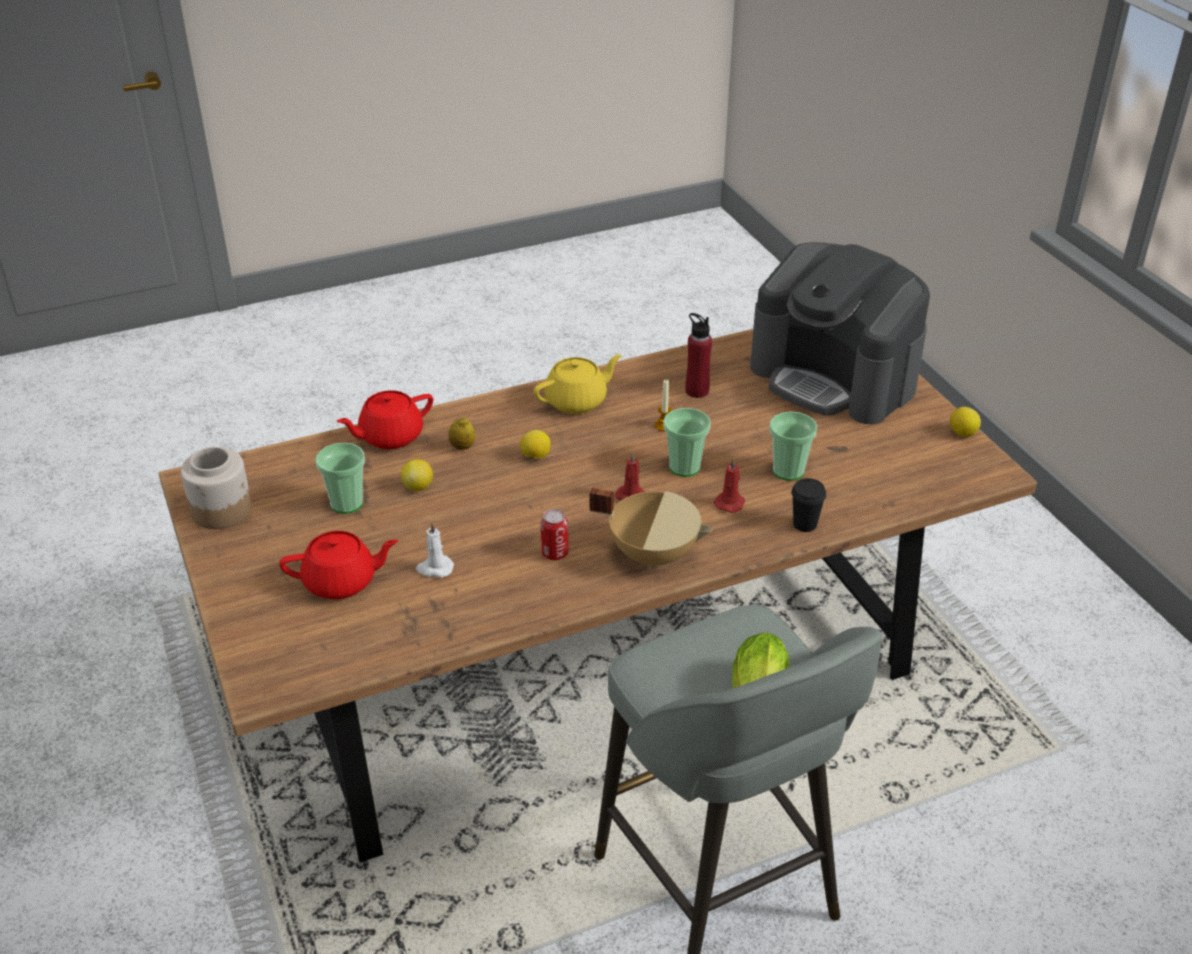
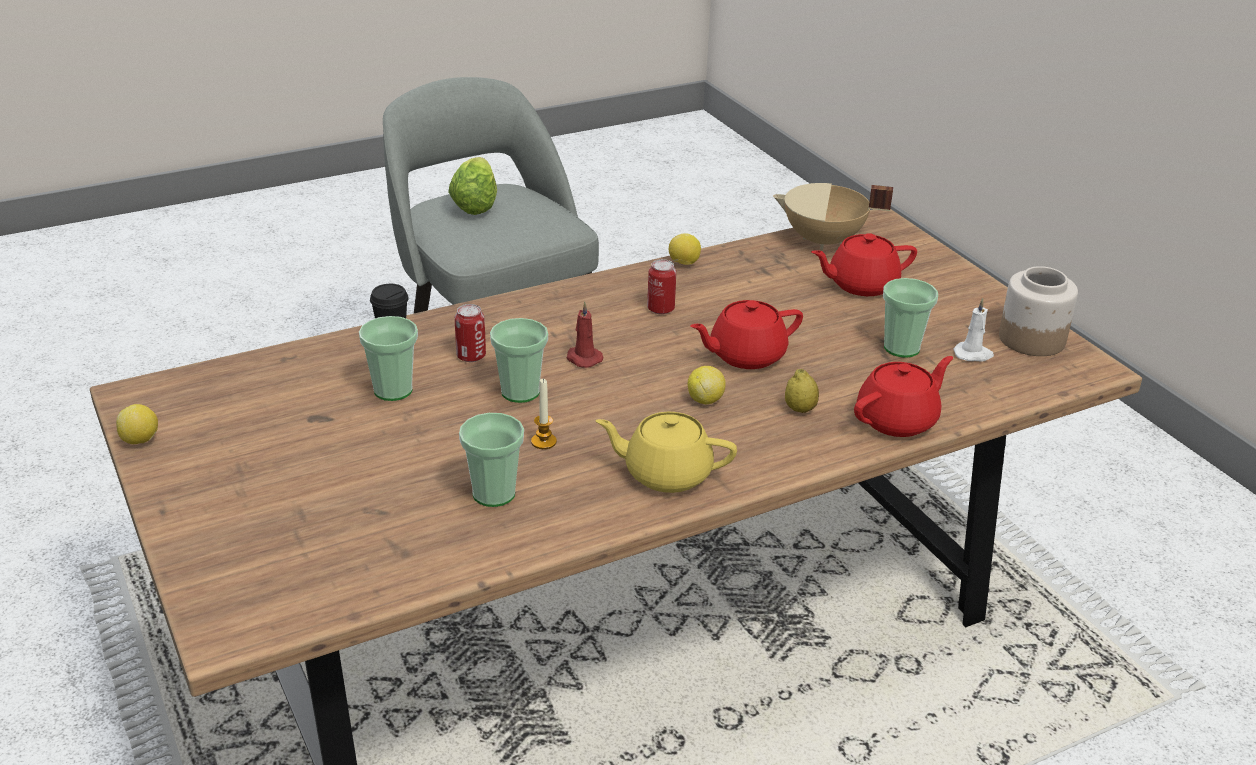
camera: 175 degrees right, 5 degrees down
(418, 486) = (831, 365): lemon -> lemon (683, 263)
(434, 568) = (777, 295): white candle -> white candle (973, 354)
(489, 498) = (745, 355): none -> red teapot
(577, 401) = (666, 473): yellow teapot -> yellow teapot turned 45 degrees clockwise
(653, 553) = (559, 310): beige cooking pot -> beige cooking pot (823, 241)
(697, 391) = (494, 493): red bottle -> cup
(730, 502) = (471, 356): red candle -> can
(834, 377) = (278, 521): coffee machine -> none

